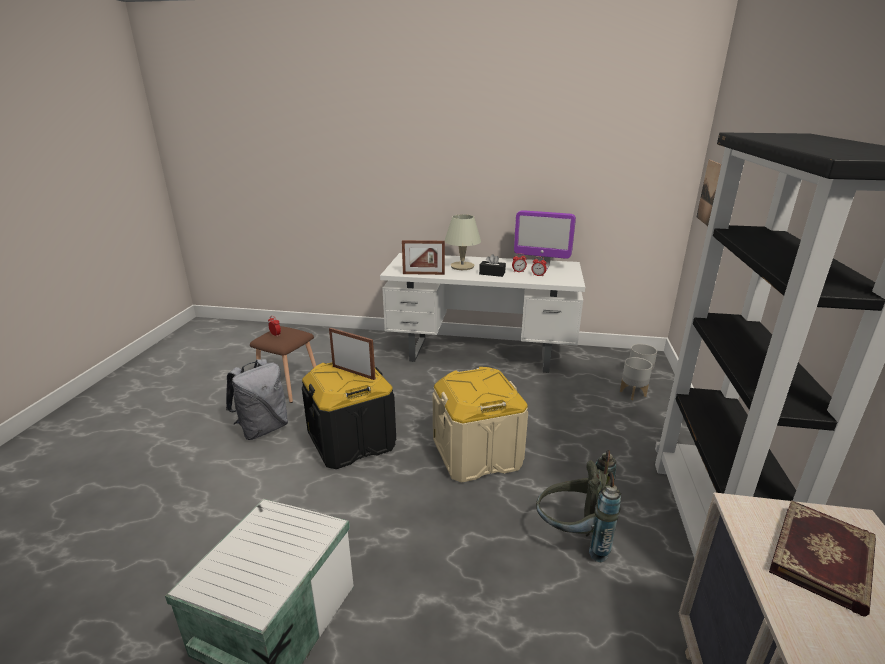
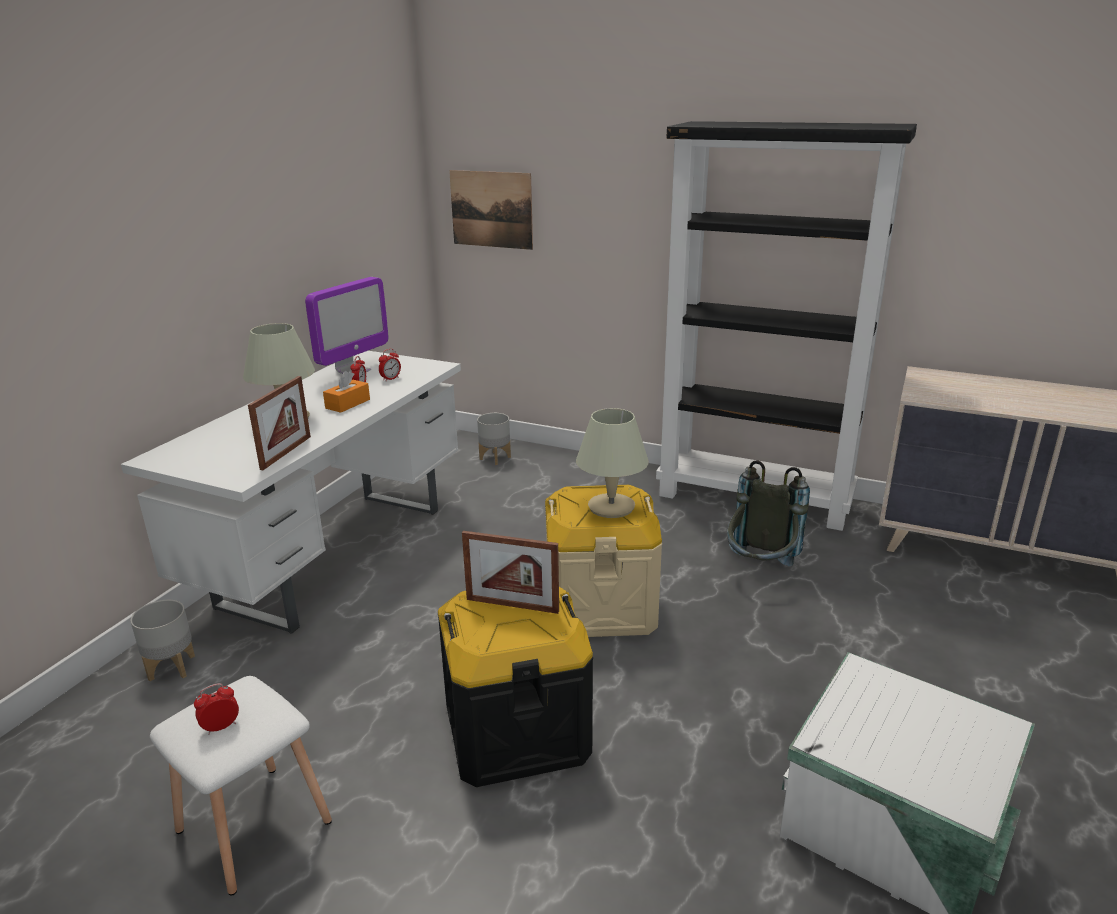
camera: 75 degrees left, 0 degrees up
(263, 428) = (410, 871): grey backpack -> none
(288, 386) = (252, 828): brown stool -> white stool
(353, 372) = (512, 605): picture frame -> picture frame turned 120 degrees counterclockwise
(477, 388) = (611, 507): none -> beige table lamp
(492, 273) = (348, 404): black tissue box -> orange tissue box
(633, 393) = (525, 470): grey planter -> grey planter (172, 667)
(824, 558) = (962, 389): book -> none

